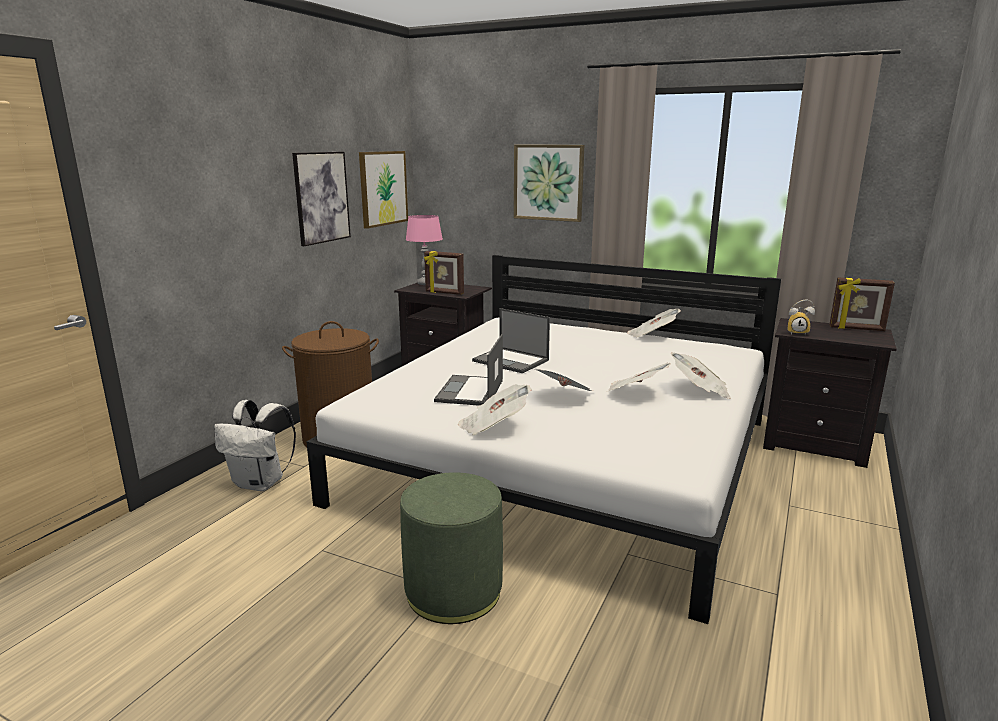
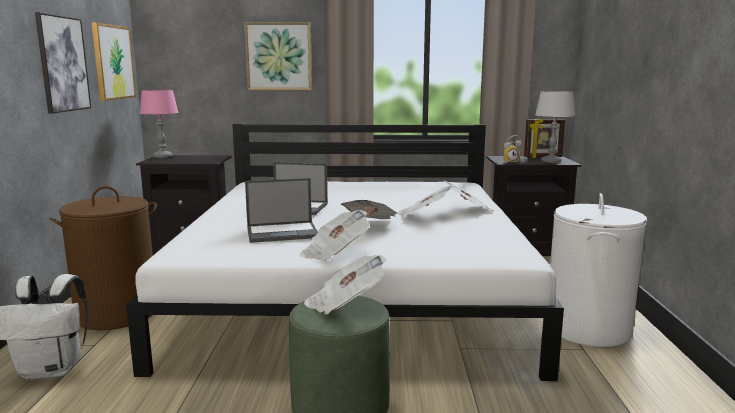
camera: 25 degrees left, 5 degrees down
(444, 293) = (191, 161): picture frame -> none
(470, 391) = (283, 232): laptop -> laptop turned 90 degrees counterclockwise
(651, 336) = (390, 181): newspaper -> newspaper (344, 304)
(808, 569) = (588, 328): none -> white laundry basket
(858, 338) = (551, 161): none -> grey table lamp

